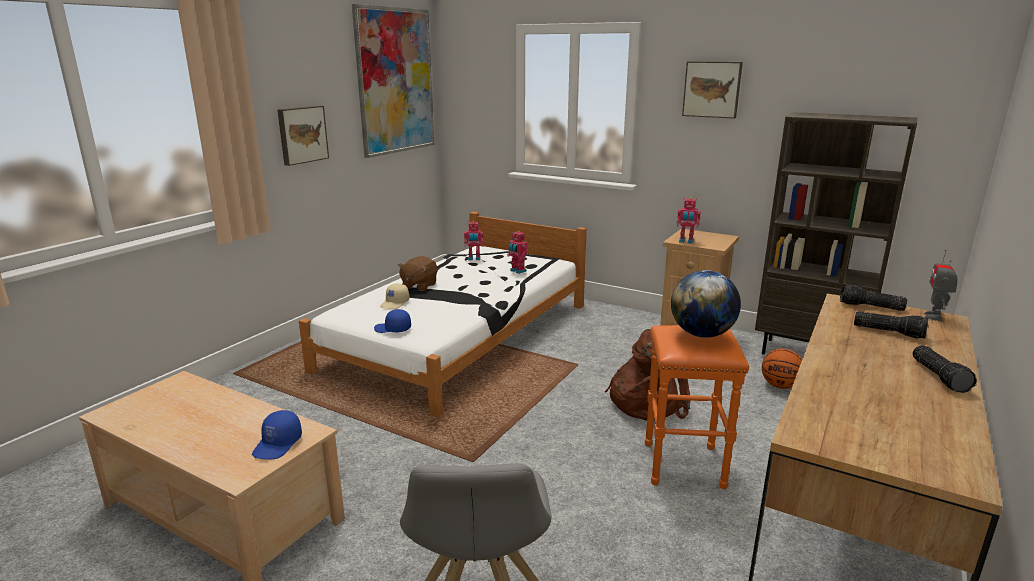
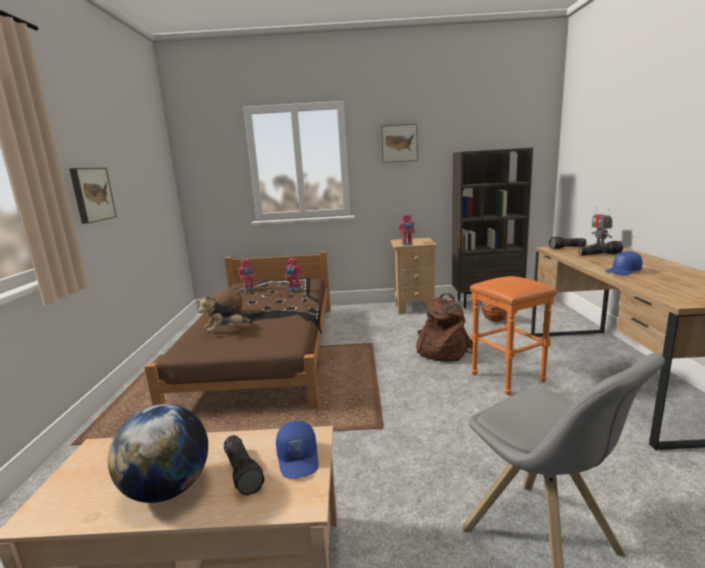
camera: 30 degrees left, 5 degrees down
(392, 329) = (251, 346): blue cap -> blue cap (623, 271)
(395, 81) = (148, 153): picture -> none
(395, 303) = (226, 330): beige cap -> plush toy
(460, 336) = (265, 350): white bed -> brown bed
(701, 334) = (514, 279): globe -> globe (168, 489)
(940, 377) = (661, 264): flashlight -> flashlight (244, 471)

